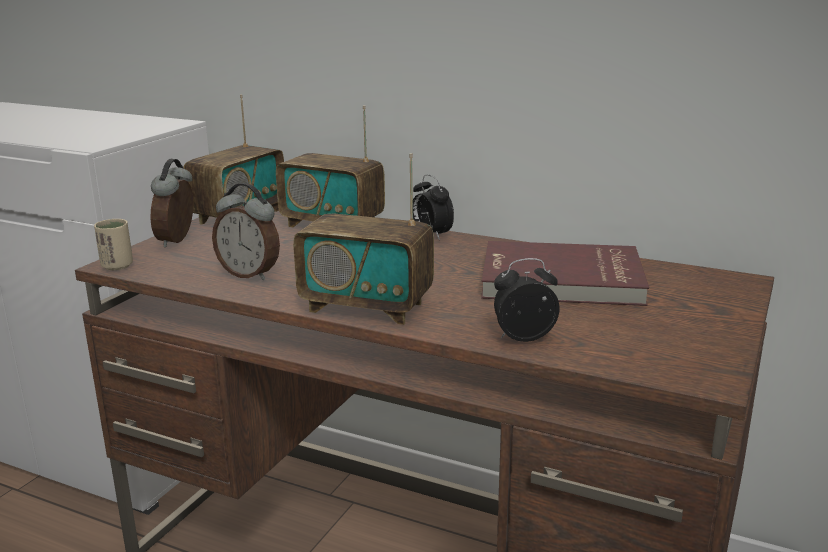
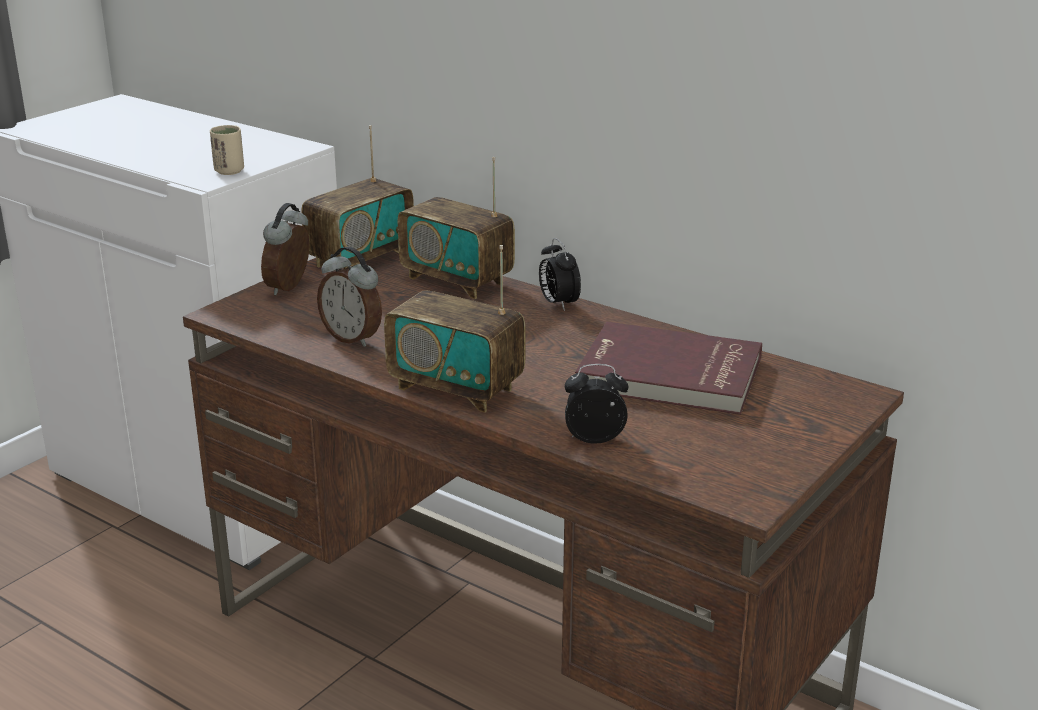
camera: 10 degrees right, 5 degrees up
(117, 266) = (224, 315): beige cup -> beige cup (229, 171)

